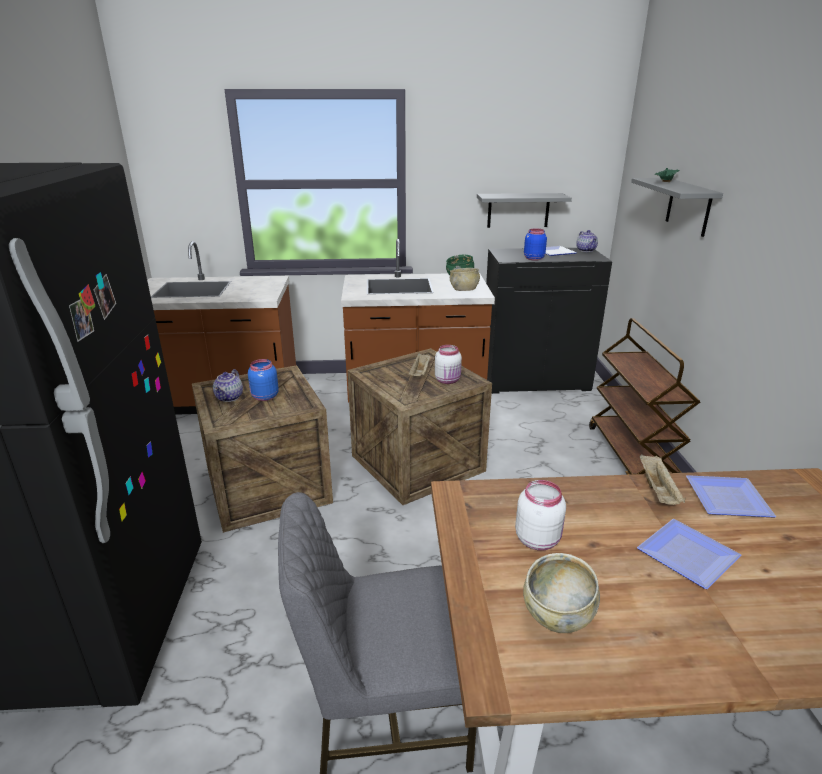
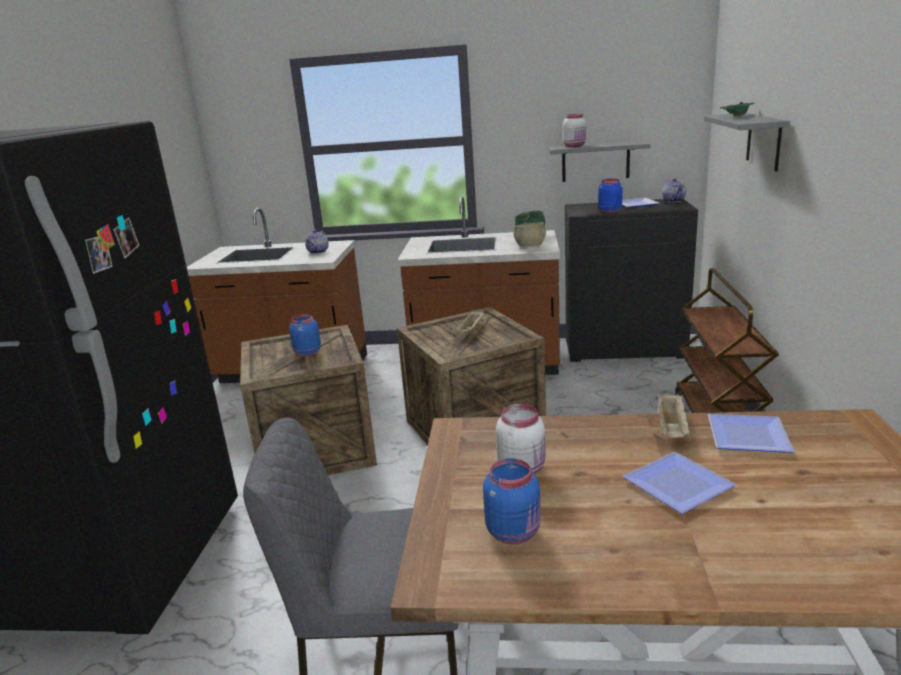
camera: 10 degrees right, 5 degrees down
(230, 397) = (273, 353): teapot -> teapot (318, 252)
(448, 380) = (498, 336): white jar -> white jar (575, 146)
(557, 615) = (514, 532): beige bowl -> blue jar

